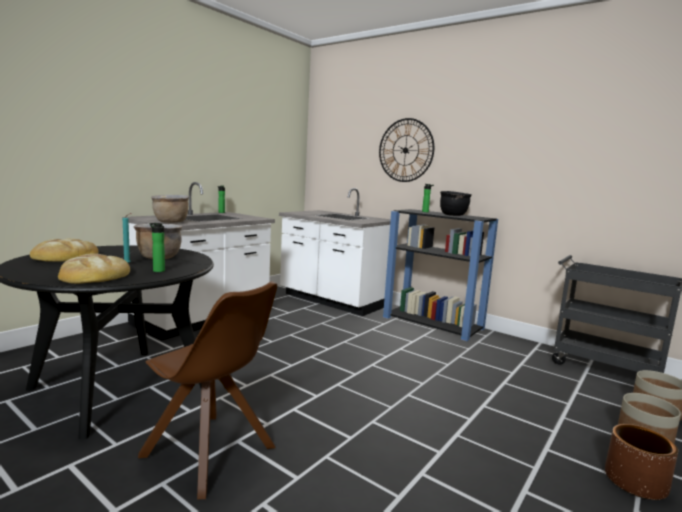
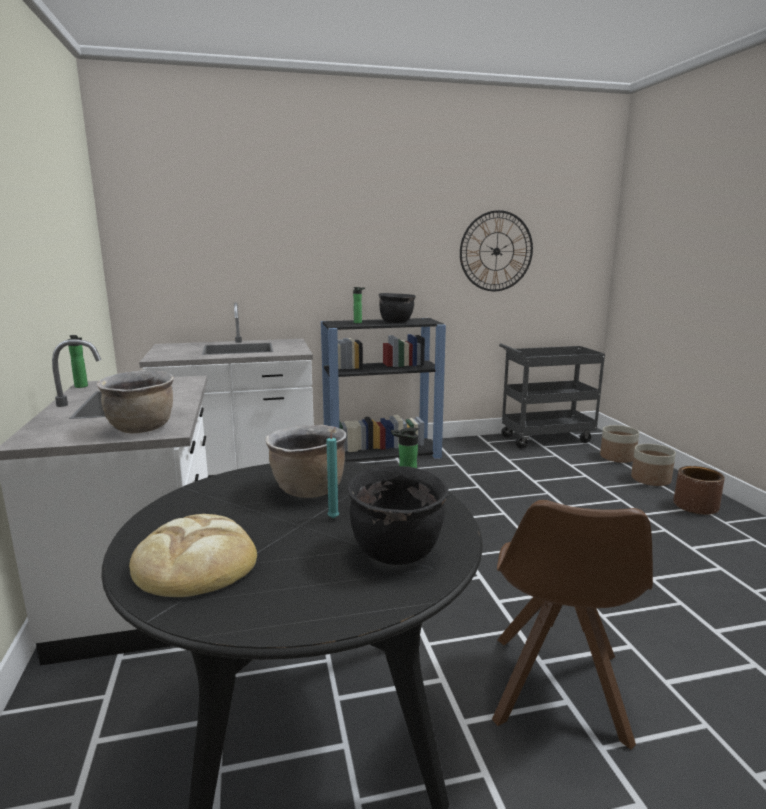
camera: 50 degrees left, 5 degrees up
(94, 275) = (397, 552): bread -> black cooking pot
(210, 453) = (557, 690): brown chair -> brown chair turned 120 degrees clockwise
(405, 150) = (298, 242): wall clock -> wall clock (496, 251)

